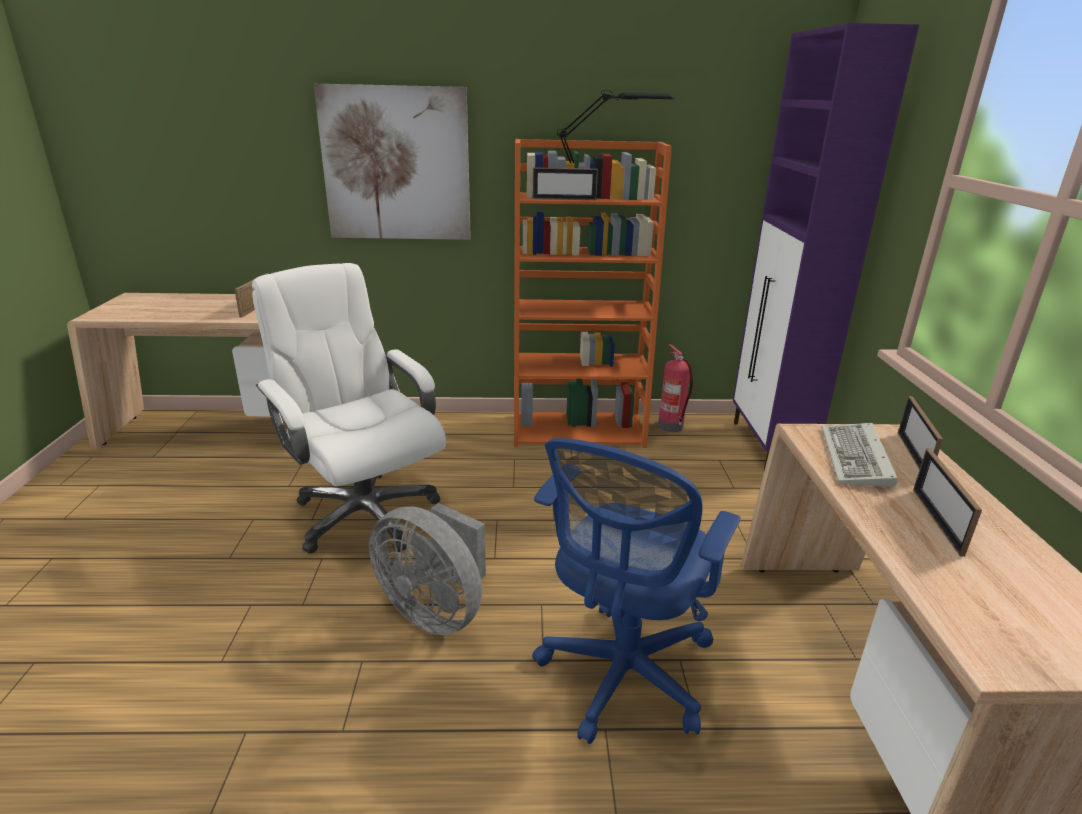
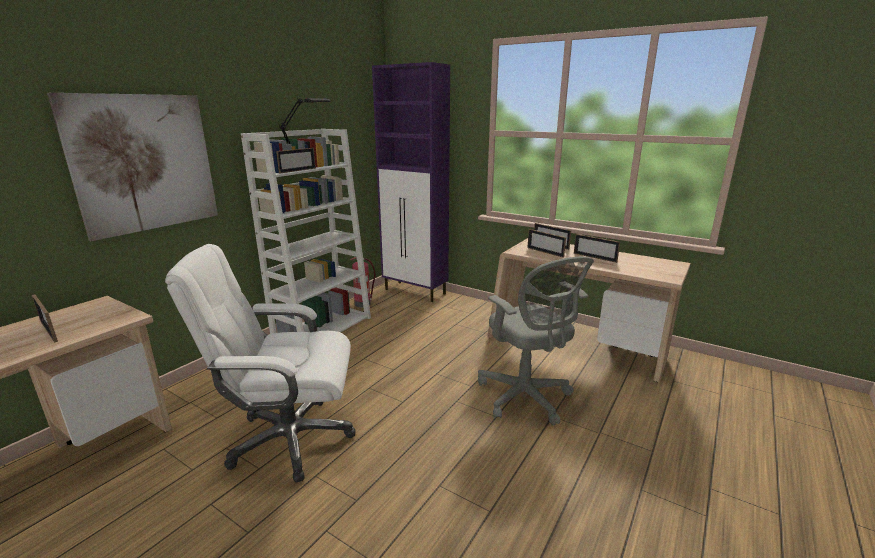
camera: 55 degrees left, 5 degrees down
(435, 610) = (424, 440): grey fan -> none
(579, 430) = (323, 328): orange bookcase -> white bookcase
(622, 677) = (526, 398): blue office chair -> grey office chair
(857, 459) = (545, 252): keyboard -> picture frame

